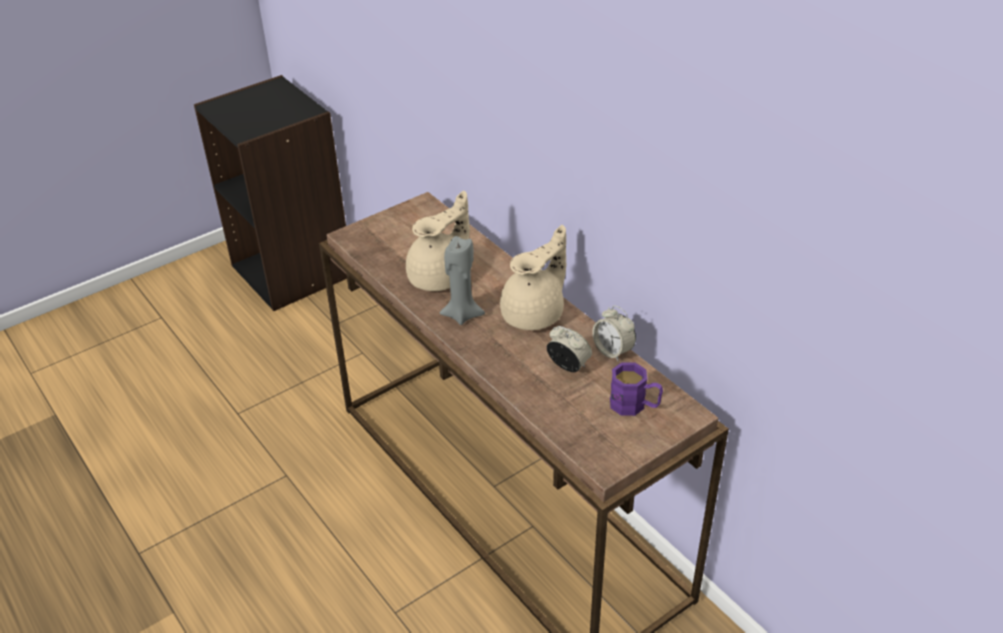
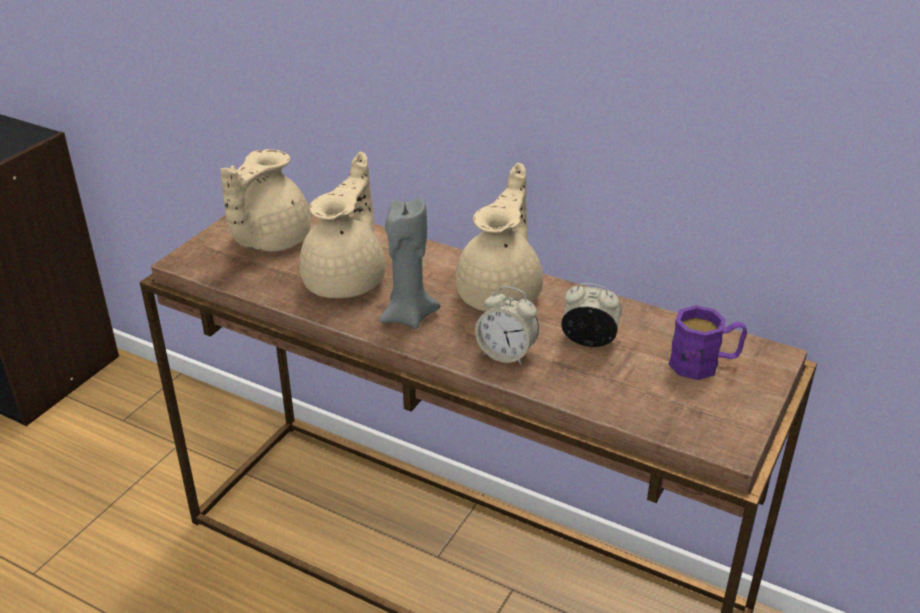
camera: 25 degrees left, 5 degrees down
(408, 233) = (268, 241): none -> beige teapot
(613, 351) = (628, 310): alarm clock -> alarm clock (506, 354)

